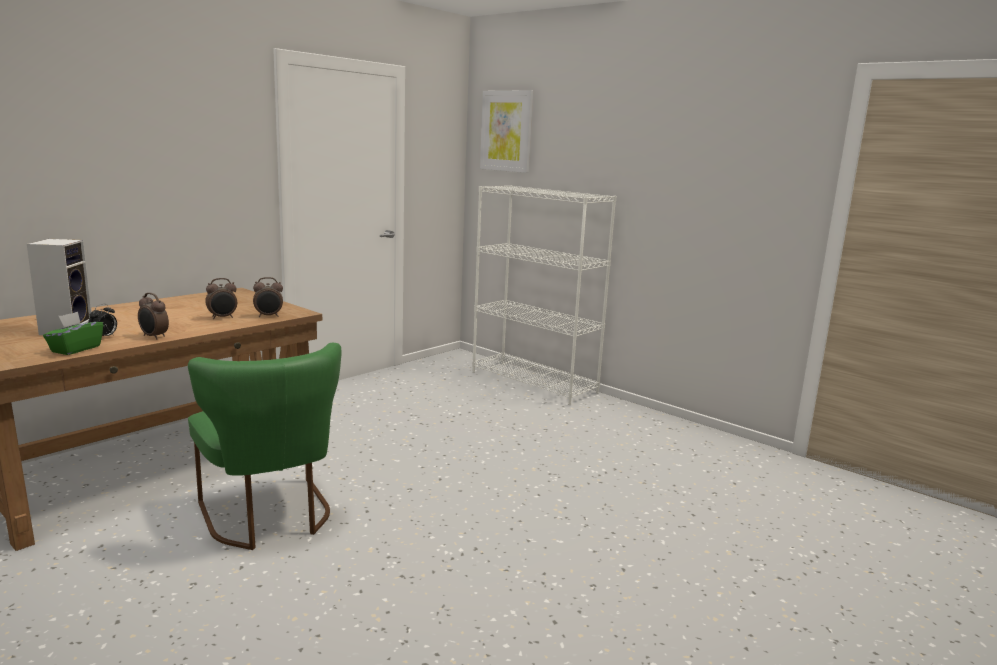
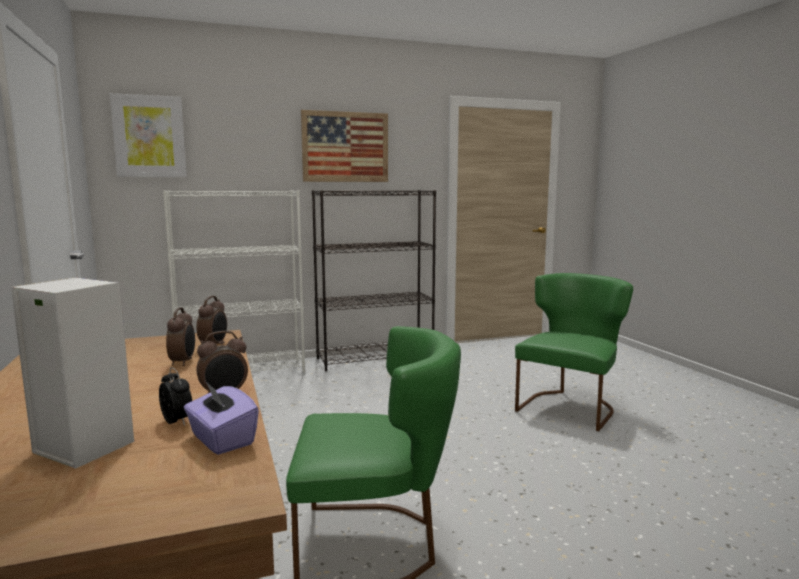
camera: 60 degrees left, 5 degrees down
(75, 349) = (221, 440): green tissue box -> purple tissue box
(662, 426) = (375, 359): none -> black bookcase
(685, 145) = (345, 147): none -> picture
(691, 582) = (570, 406): none -> green chair

